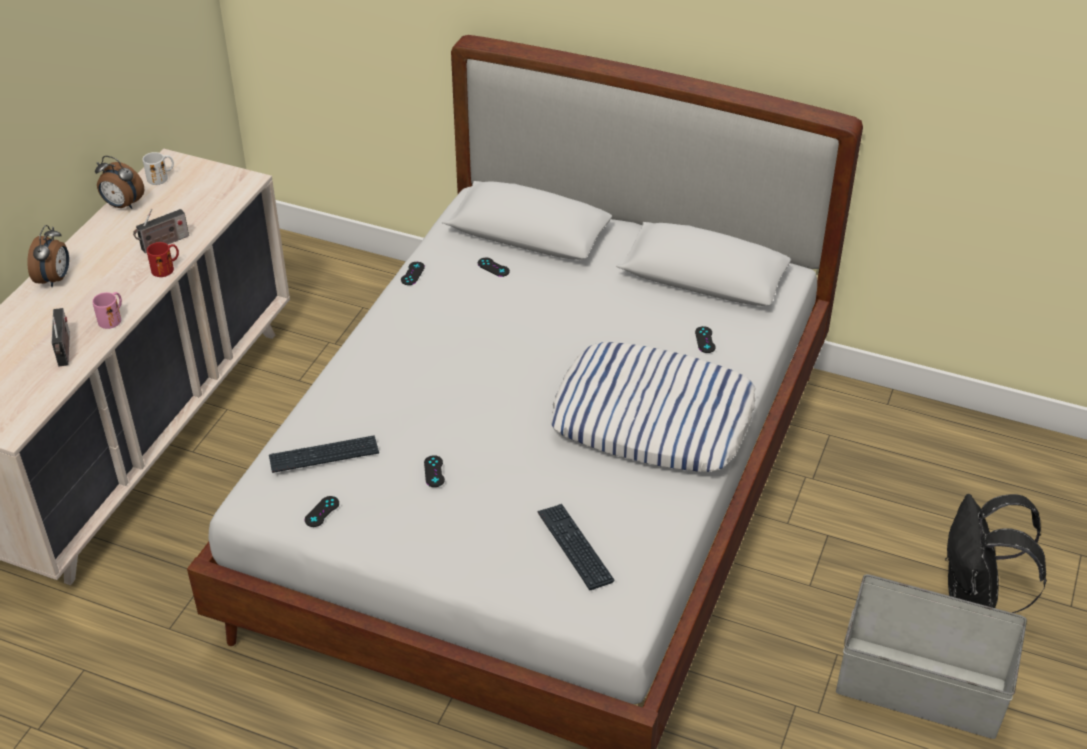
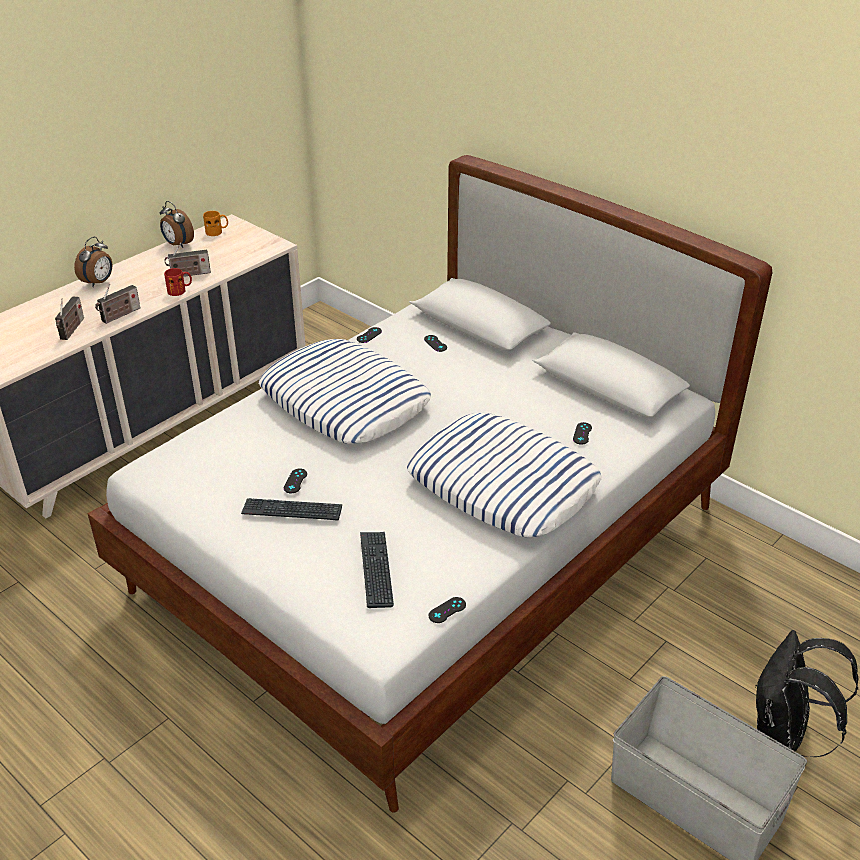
camera: 20 degrees right, 5 degrees down
(112, 318) = (119, 315): pink mug -> radio
(161, 177) = (217, 232): white mug -> orange mug
(322, 512) = (190, 489): black game controller -> black game controller (447, 610)
(324, 456) = (217, 448): keyboard -> keyboard (292, 511)
(433, 362) = (345, 401): none -> pillow

